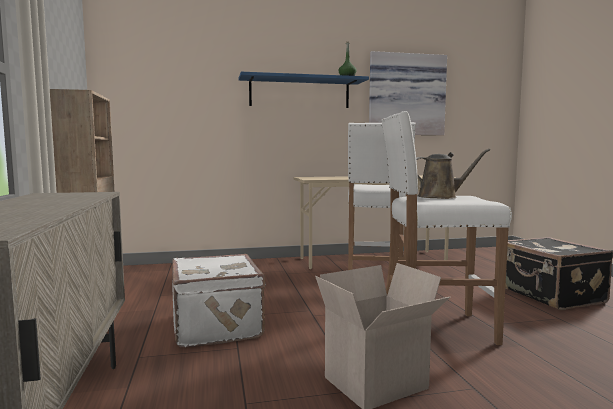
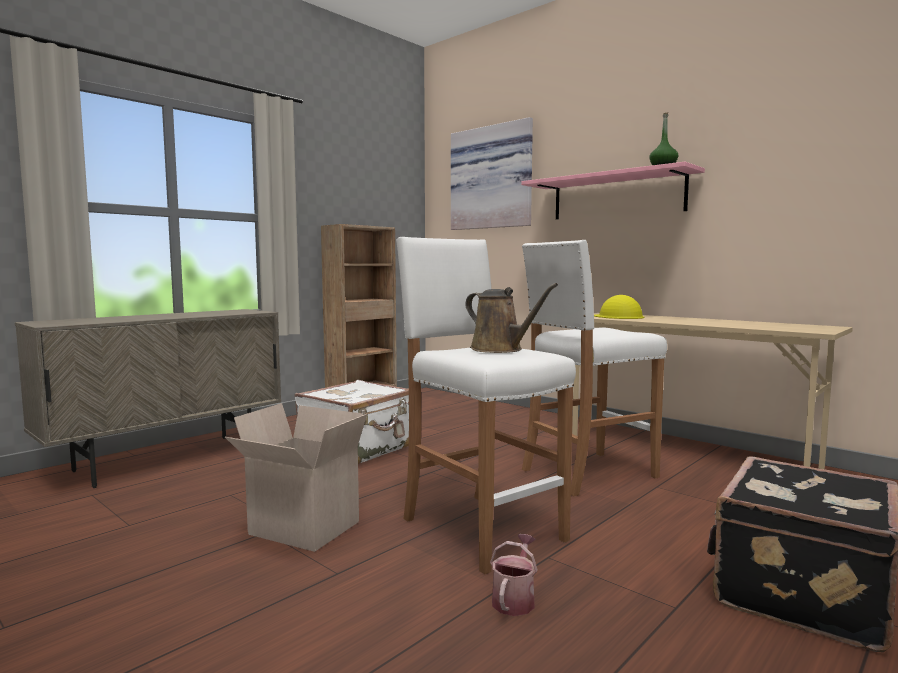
camera: 55 degrees right, 0 degrees up
(299, 93) = (617, 196): blue shelf -> pink shelf
(328, 178) = (618, 316): none -> yellow hard hat
(406, 95) = (797, 179): picture -> picture (492, 178)
(538, 346) = (514, 599): none -> watering can

